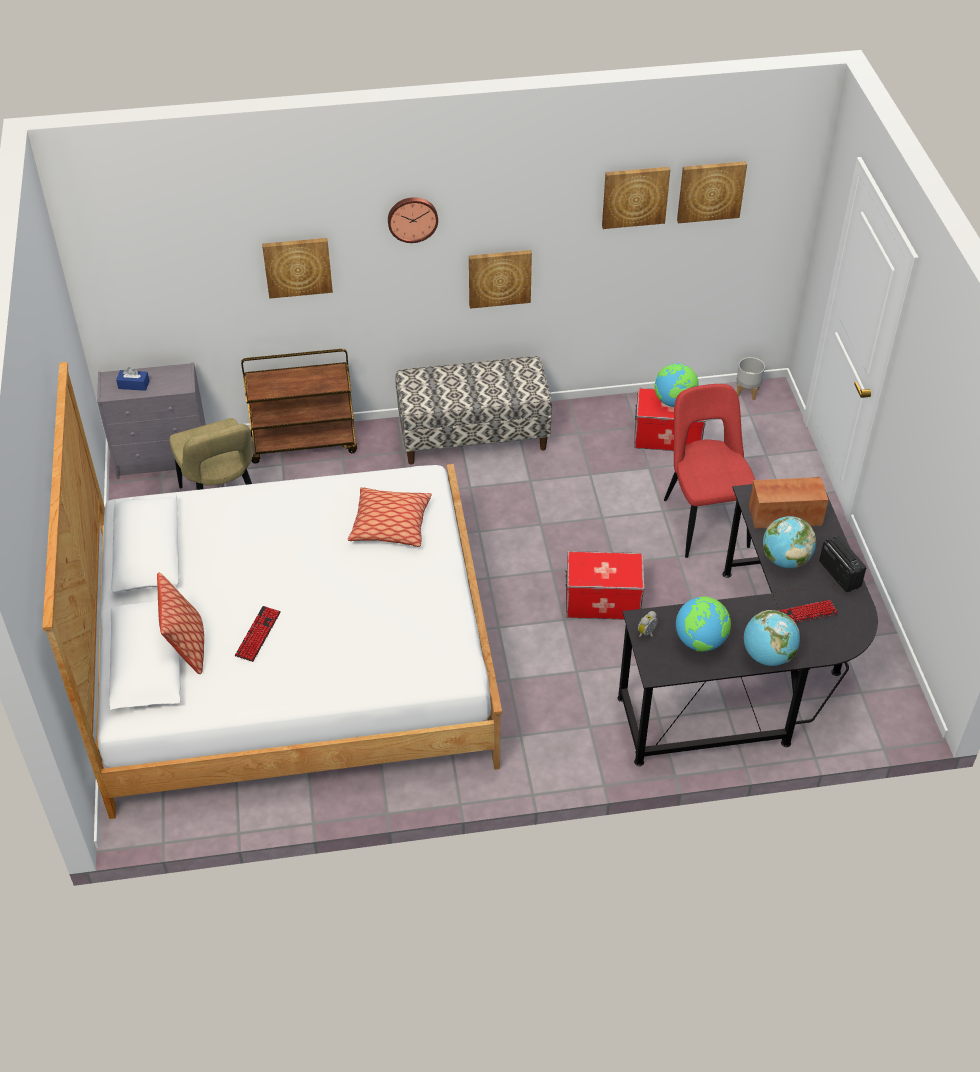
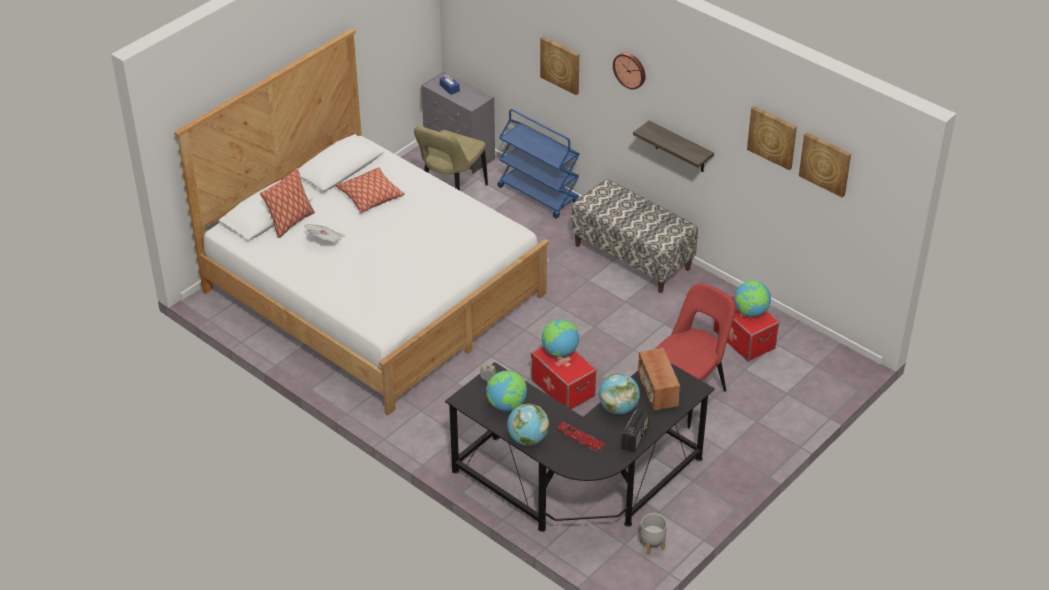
camera: 50 degrees right, 5 degrees down
(258, 634) = (326, 241): keyboard -> newspaper
(304, 443) = (539, 195): brown cart -> blue cart
(390, 525) = (460, 241): pillow -> pillow (370, 196)
(499, 277) = (680, 148): picture -> shelf
(589, 564) = (559, 352): none -> globe
(747, 392) = (837, 353): grey planter -> grey planter (651, 545)
(785, 516) = (657, 390): radio -> radio turned 150 degrees counterclockwise

